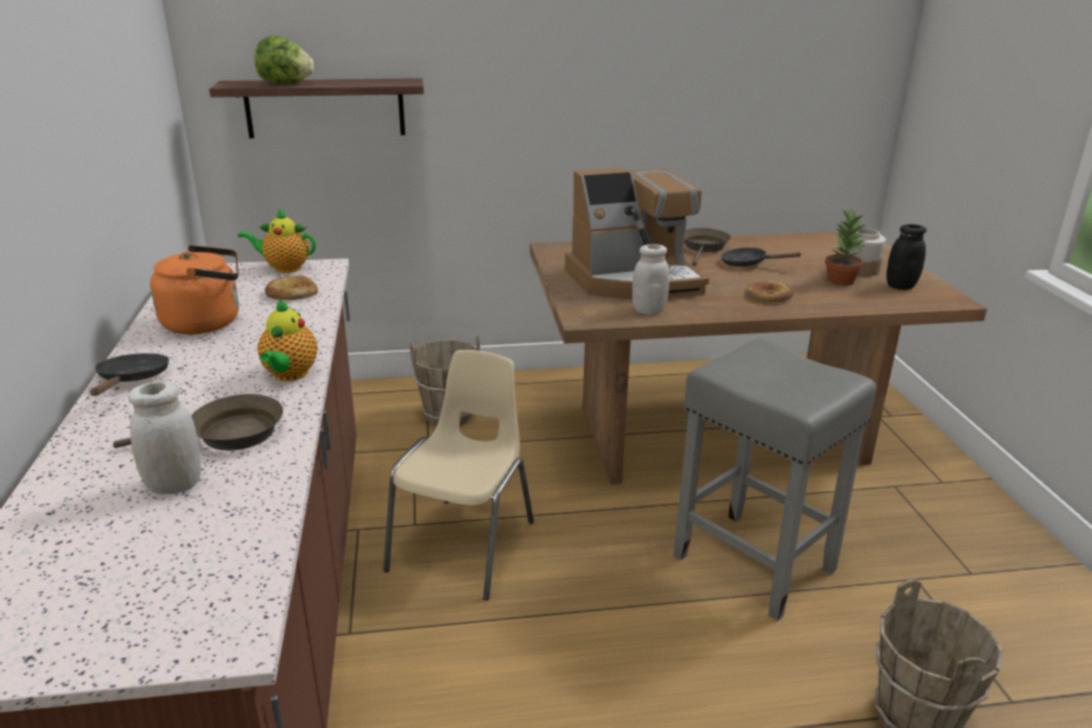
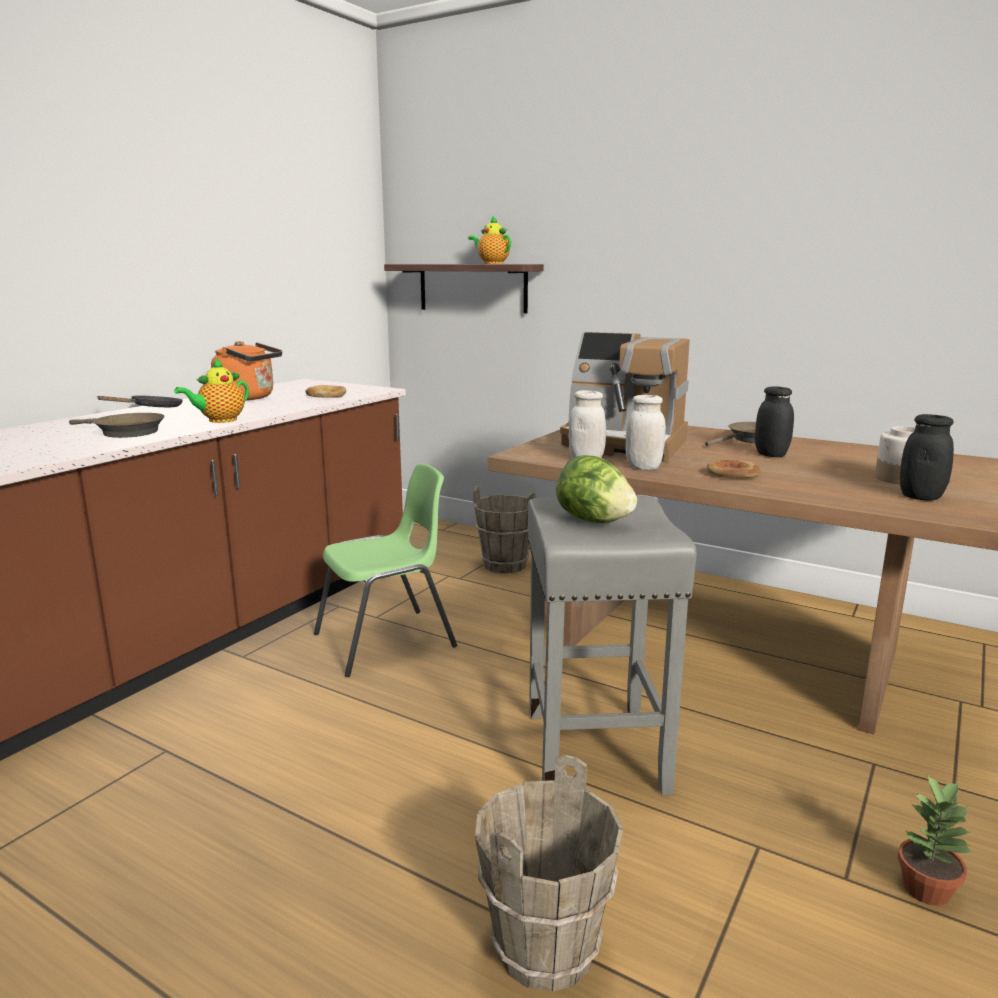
camera: 40 degrees right, 10 degrees down
(174, 485) = (51, 441): white jar -> white jar (643, 467)
(284, 268) = (355, 387): teapot -> teapot (491, 263)
(285, 84) = (437, 263): lettuce -> lettuce (593, 521)
(465, 545) = (387, 641): beige chair -> green chair
(748, 264) = (771, 455): black frying pan -> black jar
(840, 280) = (850, 480): potted plant -> potted plant (926, 888)

